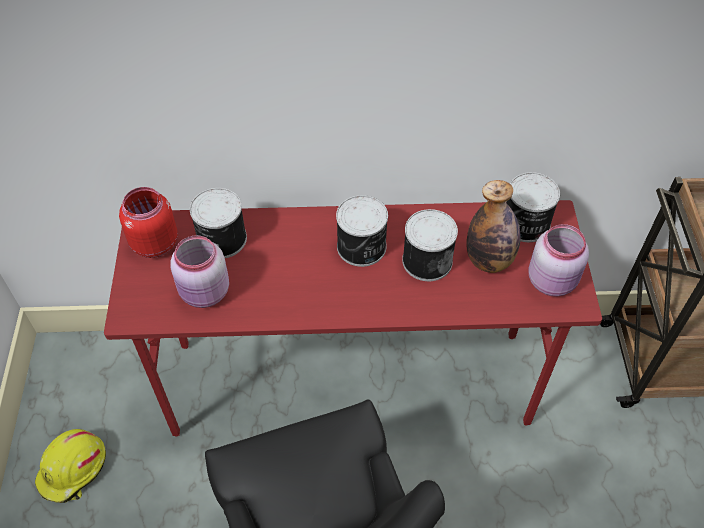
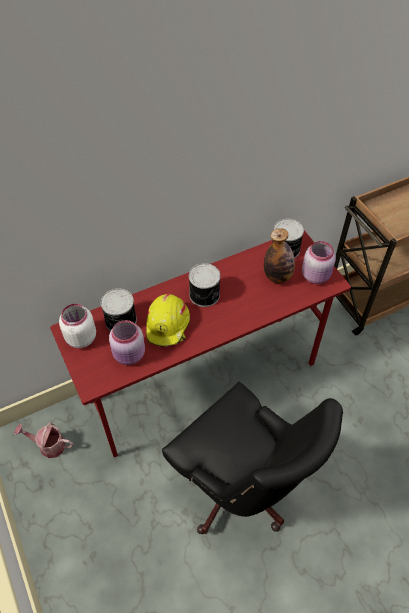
camera: 25 degrees left, 0 degrees up
(74, 470) = (61, 504): yellow hard hat -> yellow hard hat (168, 325)
(100, 382) = (48, 445): none -> watering can
(153, 243) = (80, 338): red jar -> white jar
(426, 260) = (244, 288): can -> none

